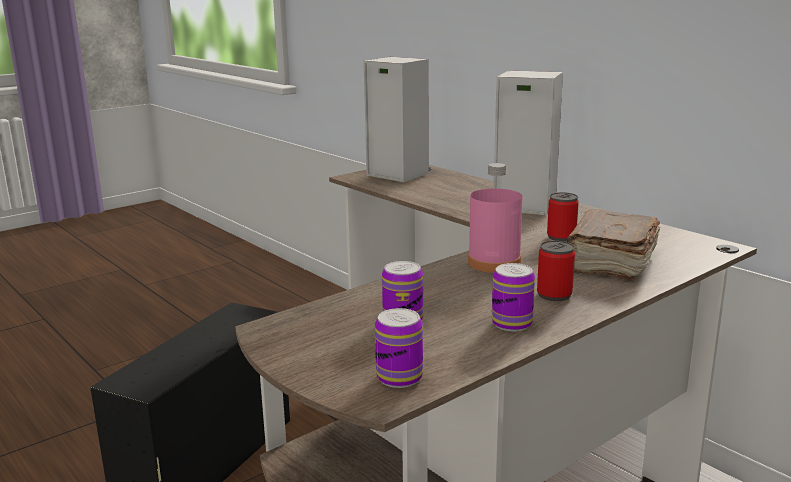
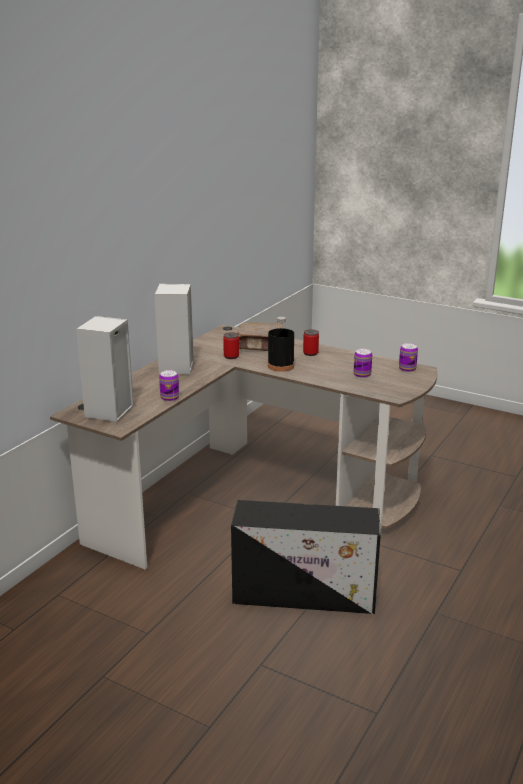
camera: 110 degrees left, 5 degrees up
(494, 263) = (280, 366): pink bottle -> black bottle
(511, 323) = (346, 357): can -> can (169, 397)

